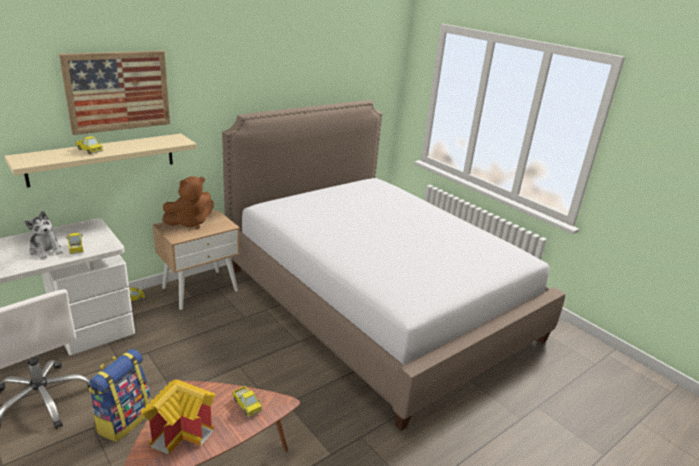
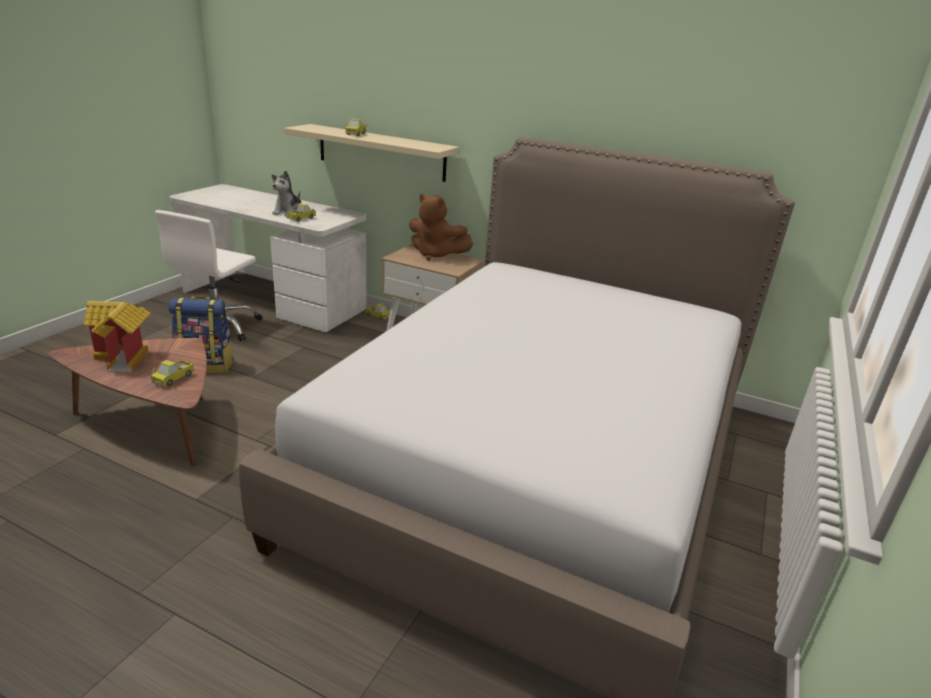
camera: 65 degrees right, 0 degrees up
(118, 91) = (403, 80): picture -> none

